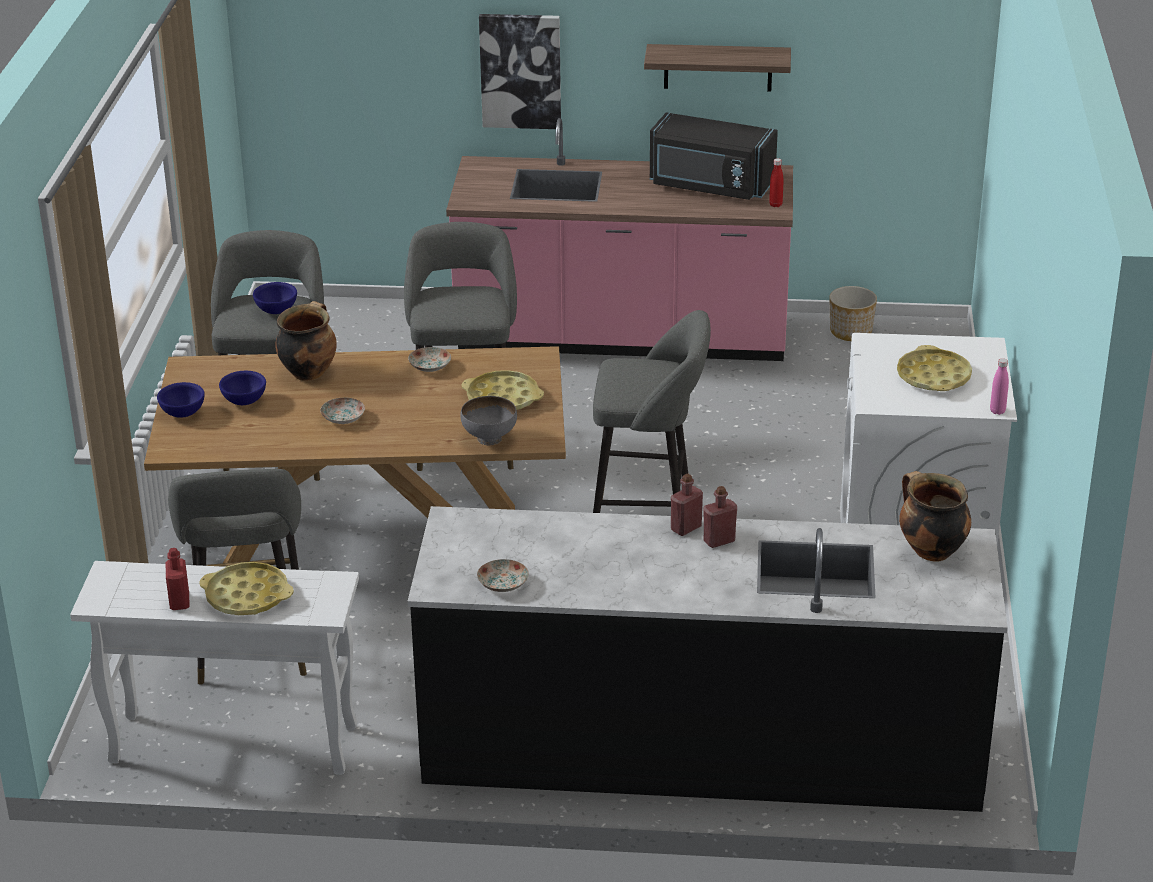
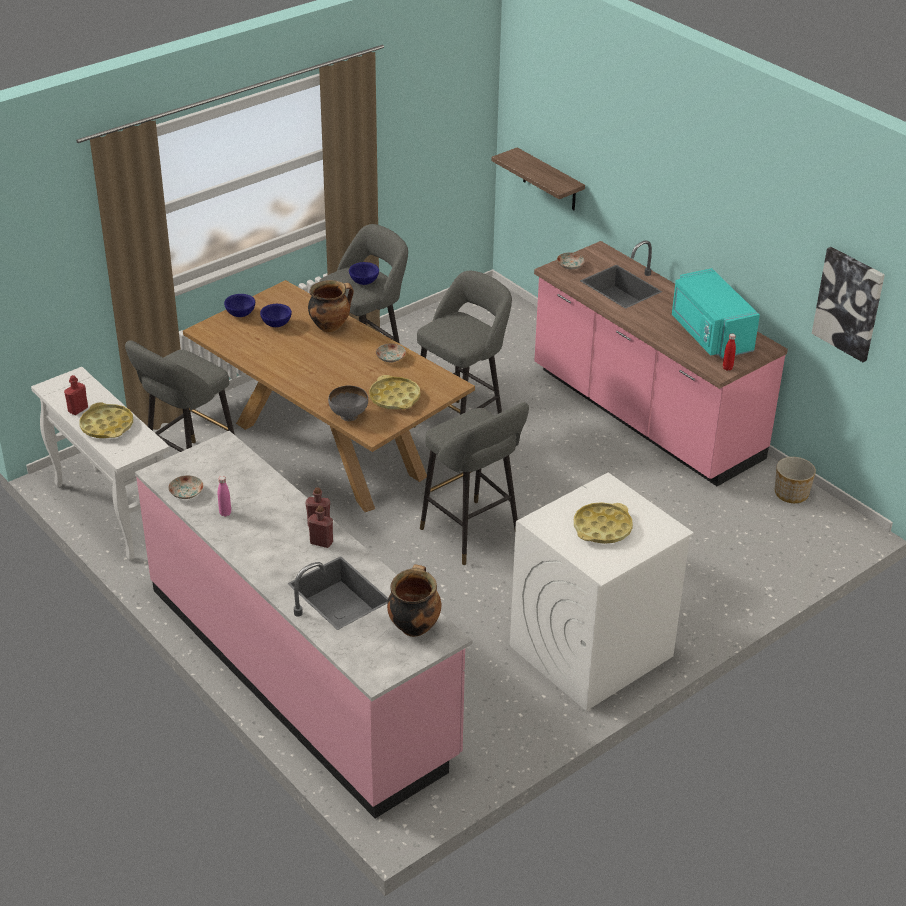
camera: 45 degrees right, 5 degrees up
(344, 418) = (303, 361): plate -> plate (570, 266)
(520, 70) = (641, 196): picture -> picture (849, 303)
(702, 746) = (301, 671): black counter -> pink counter
(710, 186) = (709, 334): black microwave -> turquoise microwave
(718, 67) = (754, 251): shelf -> shelf (549, 180)
(997, 411) = (599, 573): pink bottle -> pink bottle (225, 513)

